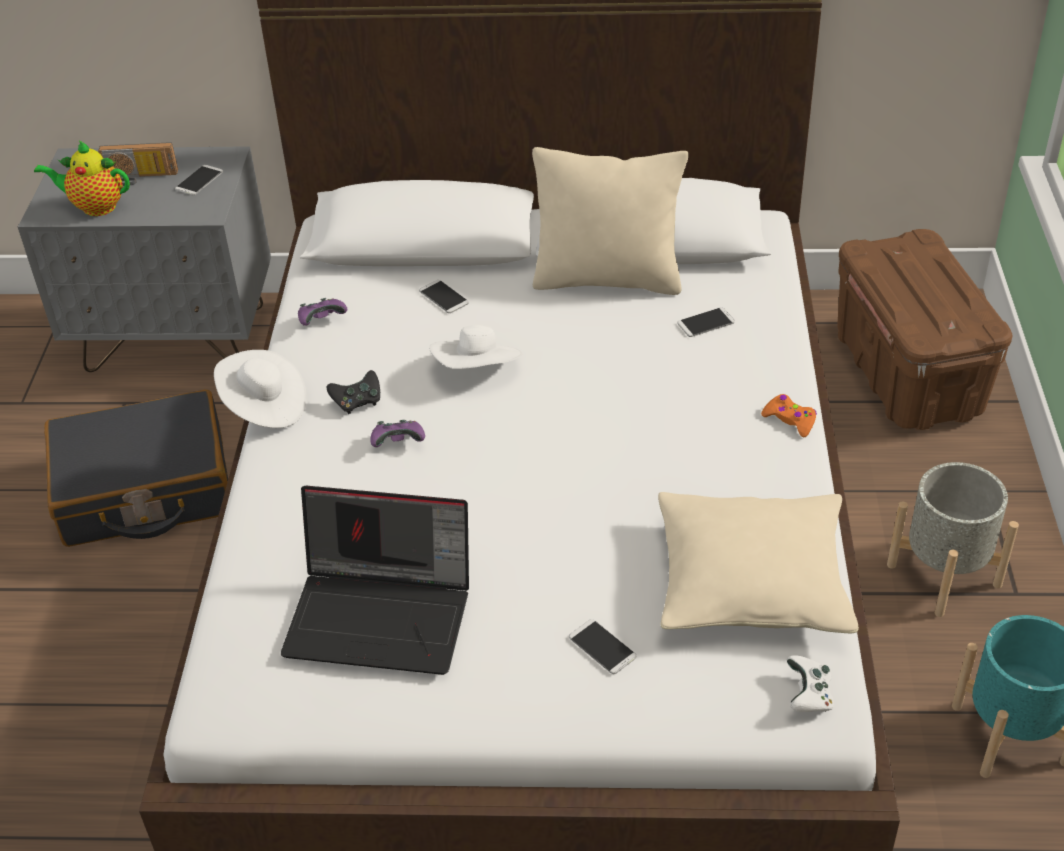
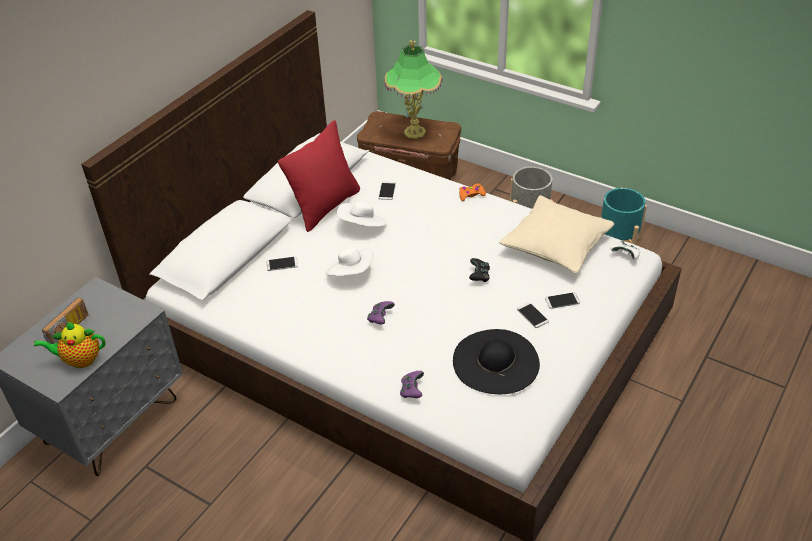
camera: 60 degrees left, 0 degrees up
(95, 207) = (80, 360): teapot -> teapot turned 45 degrees clockwise
(145, 489) = (233, 478): black suitcase -> none
(199, 181) = (107, 307): phone -> phone (532, 315)
(264, 407) = (305, 359): white hat -> white hat (362, 226)
(322, 321) = (255, 314): purple game controller -> purple game controller (412, 390)
(357, 402) = (335, 322): black game controller -> black game controller (479, 276)
(383, 614) = (495, 361): laptop -> black hat
(608, 279) = (325, 206): beige pillow -> red pillow
(922, 295) = (414, 132): none -> table lamp

